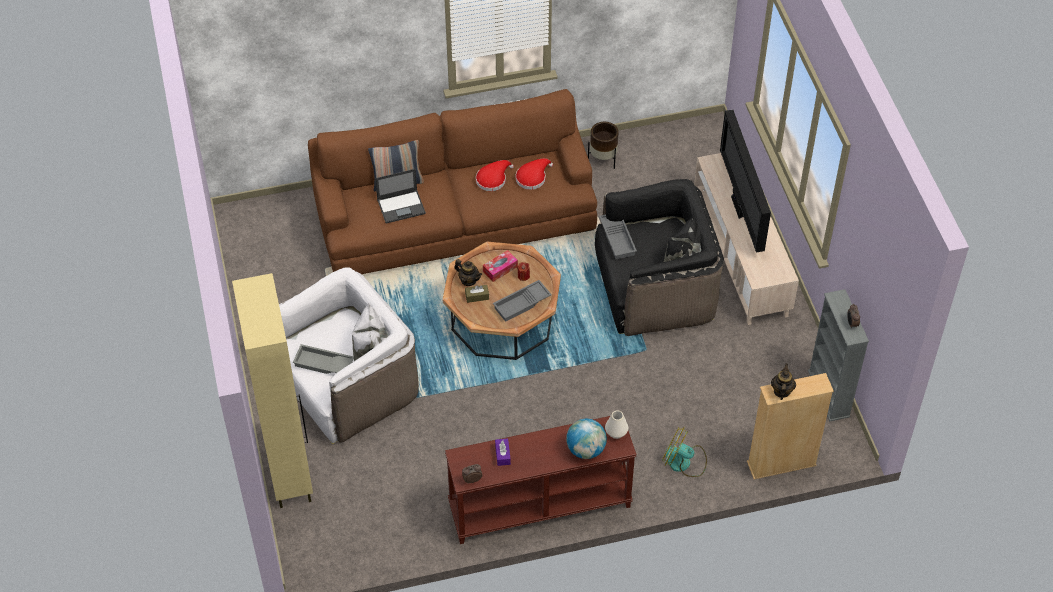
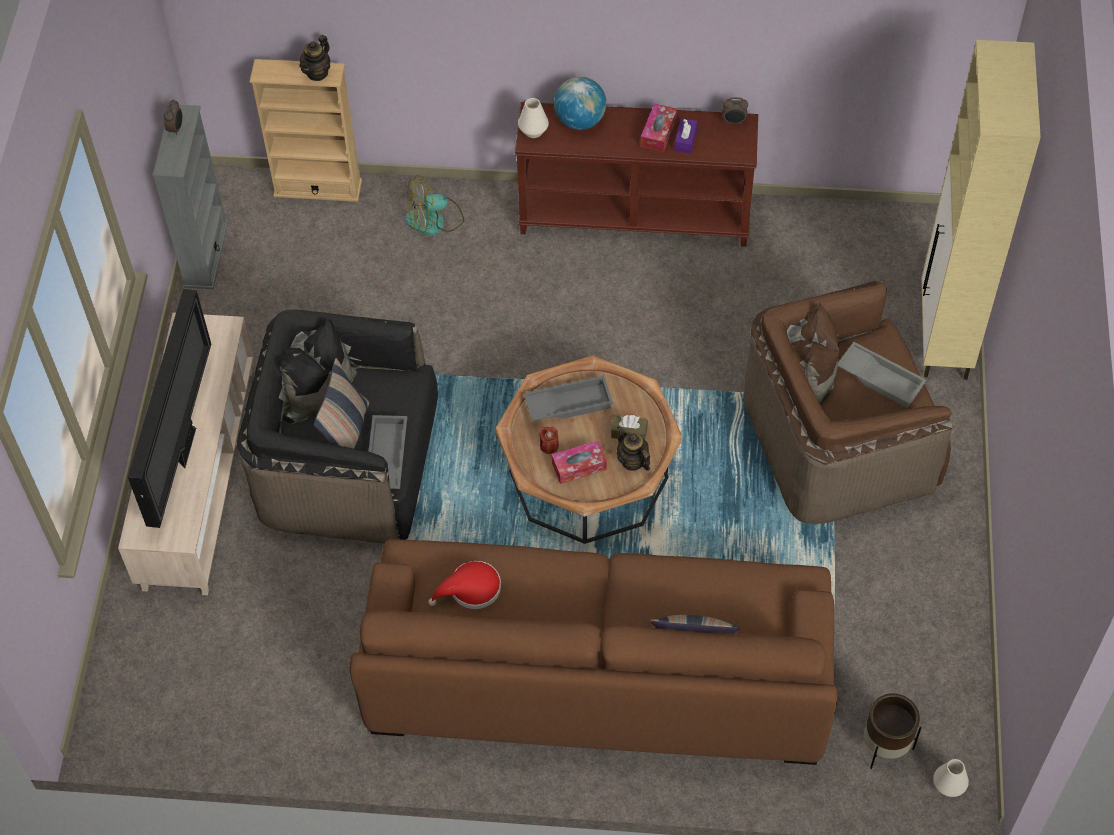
camera: 160 degrees left, 5 degrees up
(243, 213) = (949, 785): none -> white vase
(347, 383) = (839, 440): white armchair -> brown armchair
(401, 206) = (699, 596): laptop -> none
(493, 179) = (535, 605): red hat -> none
(524, 455) = (658, 132): none -> tissue box
(603, 160) = (314, 712): brown planter -> brown planter (884, 747)
(648, 244) = (346, 434): none -> pillow
(684, 462) = (434, 220): fan -> fan turned 120 degrees clockwise

